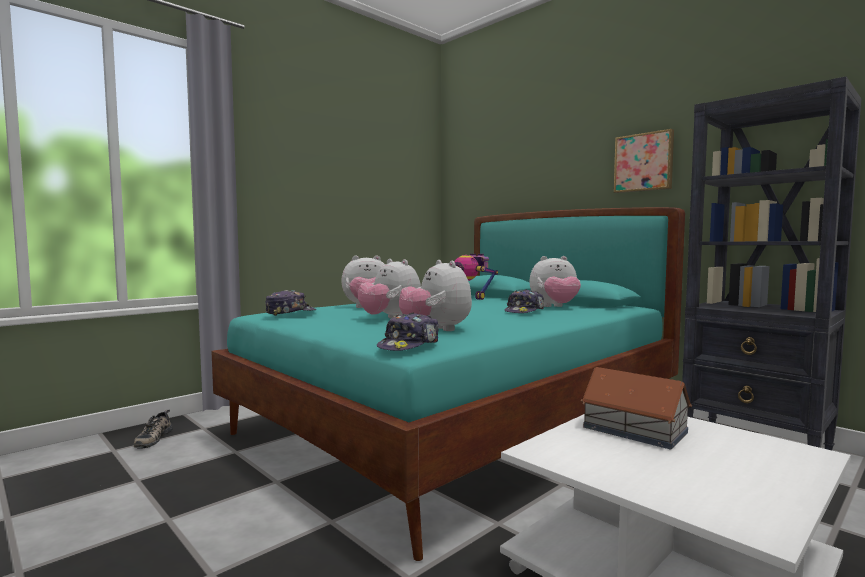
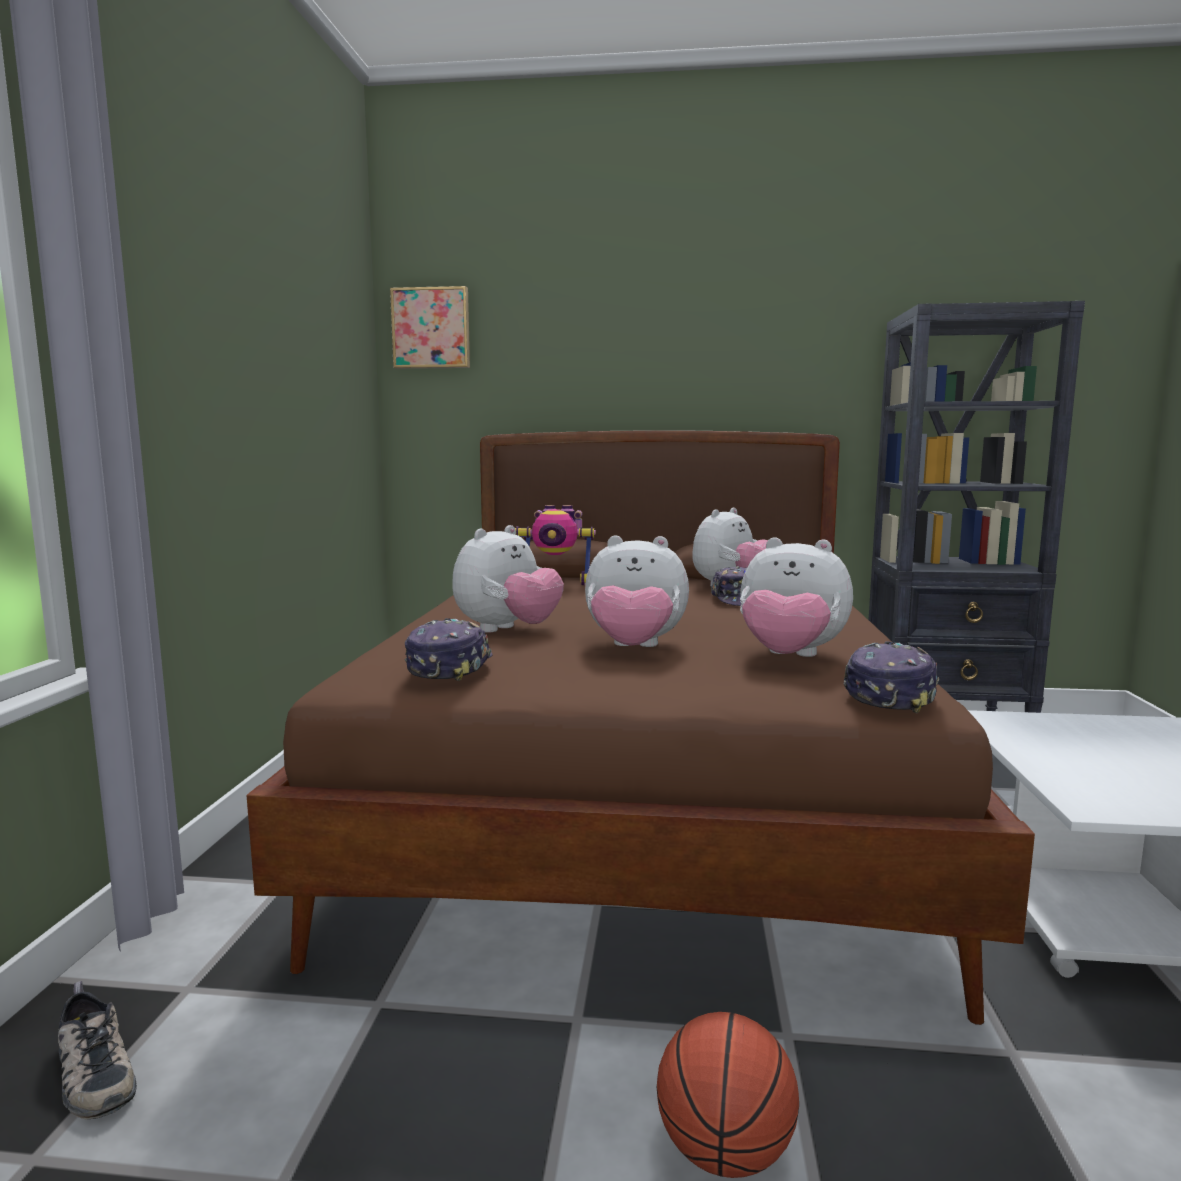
camera: 40 degrees left, 5 degrees up
(238, 536) = (724, 1150): none -> basketball
(409, 345) = (889, 695): cap -> cap turned 150 degrees counterclockwise
(461, 424) = (643, 799): turquoise bed -> brown bed
(635, 430) = (1071, 745): toy house -> none
(644, 162) = (776, 367): picture -> picture (431, 328)

